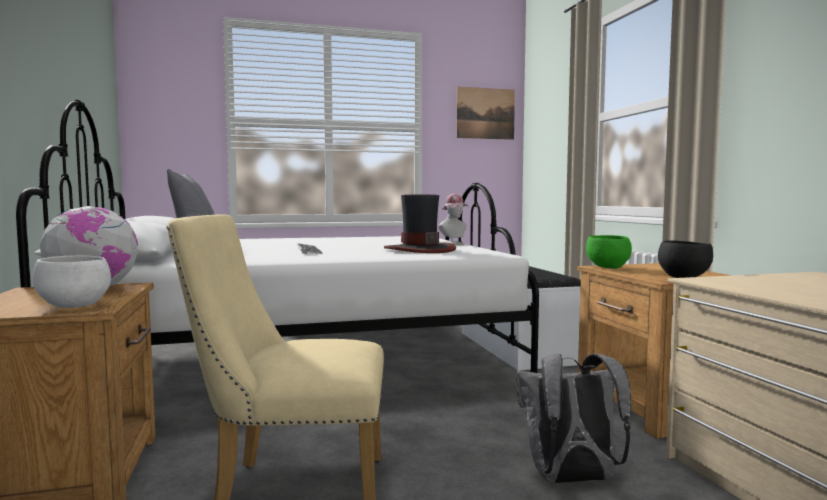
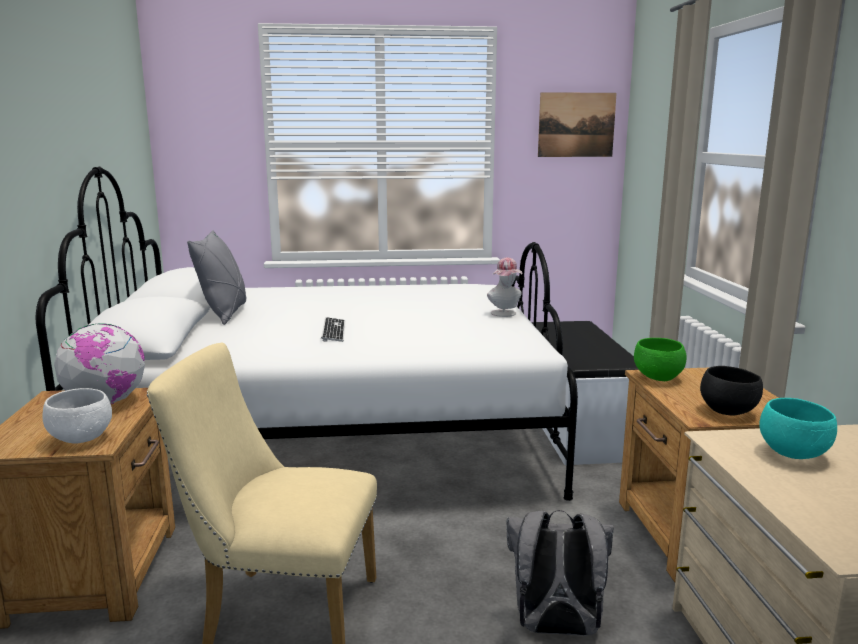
camera: 10 degrees right, 10 degrees up
(419, 250) = (454, 334): hat -> none
(771, 282) = (794, 454): none -> turquoise bowl

